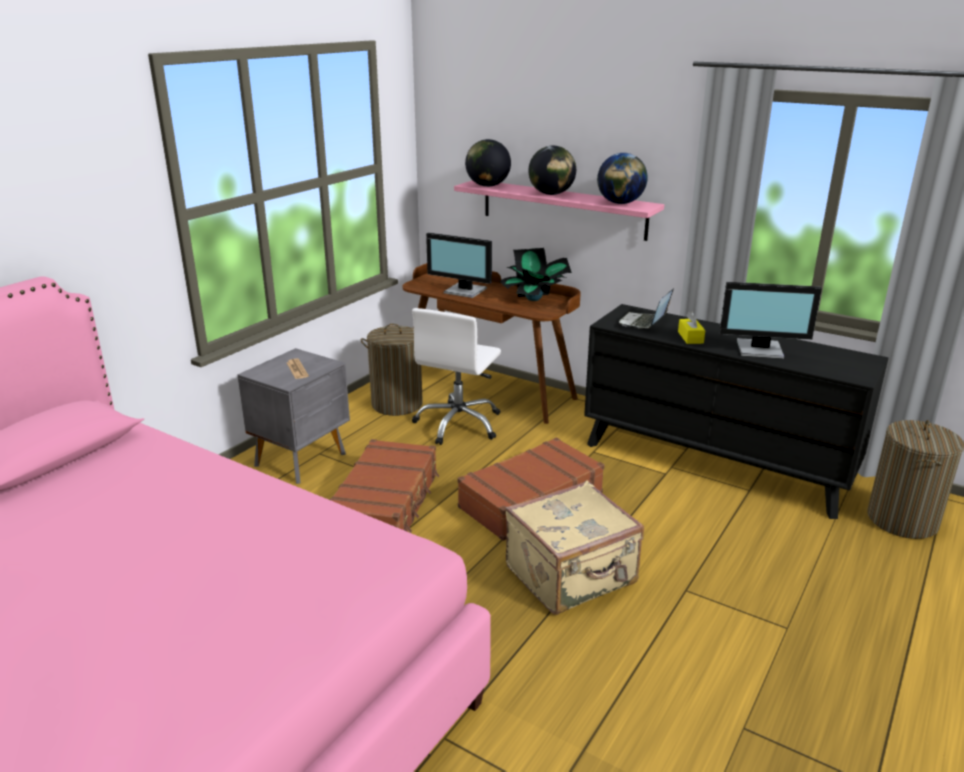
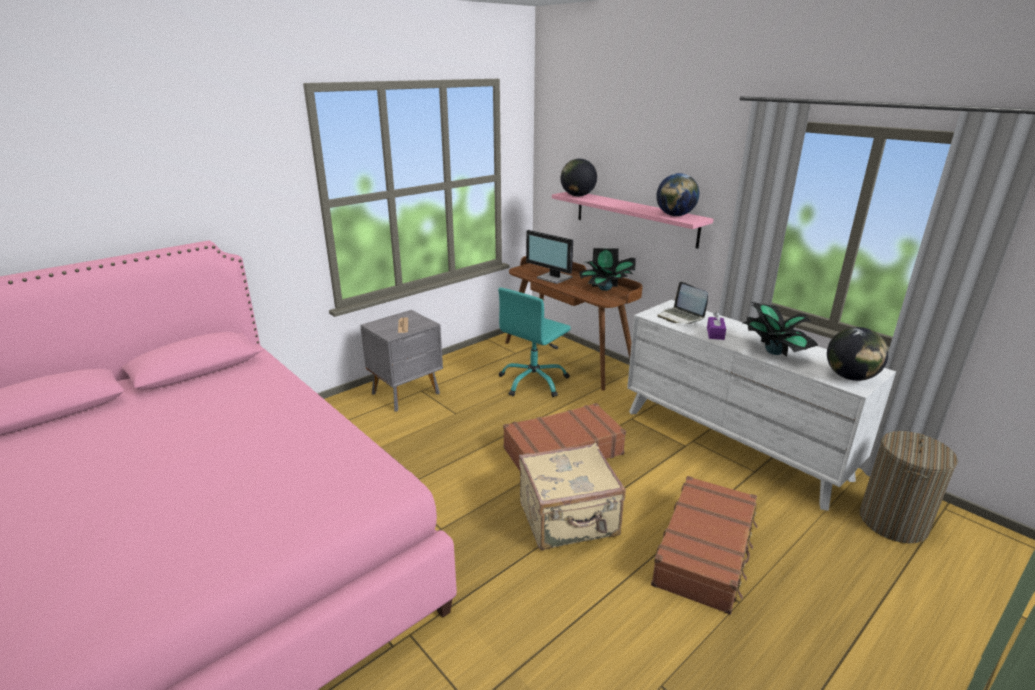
camera: 15 degrees right, 0 degrees up
(386, 504) = (451, 437): brown suitcase -> brown suitcase (705, 552)
(397, 404) = (494, 360): laundry basket -> none
(459, 424) = (533, 382): white office chair -> turquoise office chair
(551, 194) = (623, 205): globe -> globe (850, 377)
(643, 323) = (681, 317): laptop -> laptop turned 75 degrees counterclockwise
(690, 337) = (715, 333): yellow tissue box -> purple tissue box
(715, 463) = (733, 443): black dresser -> white dresser
(760, 350) = (773, 351): monitor -> potted plant

